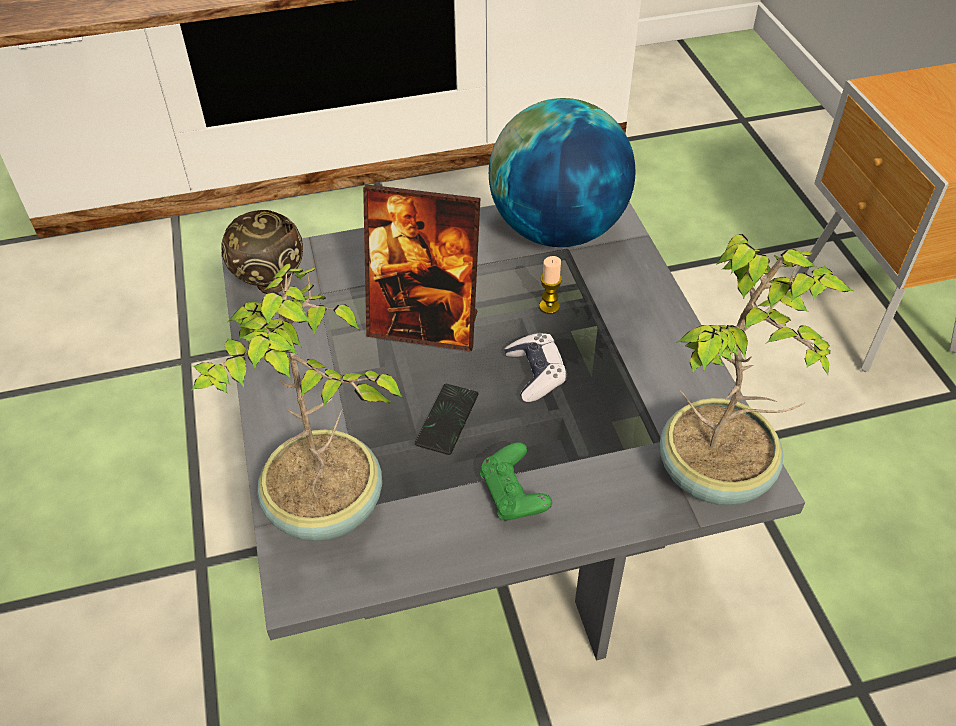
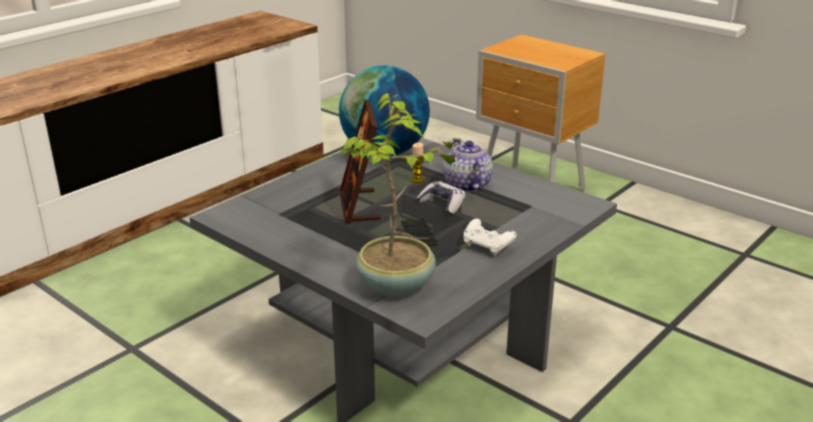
camera: 35 degrees left, 20 degrees down
(269, 283) = (241, 219): brown bowl -> none
(425, 326) = (359, 206): picture frame -> picture frame turned 105 degrees clockwise
(513, 495) = (487, 246): green game controller -> white game controller
(606, 349) = (466, 185): none -> teapot
(717, 474) = (570, 207): potted plant -> none

